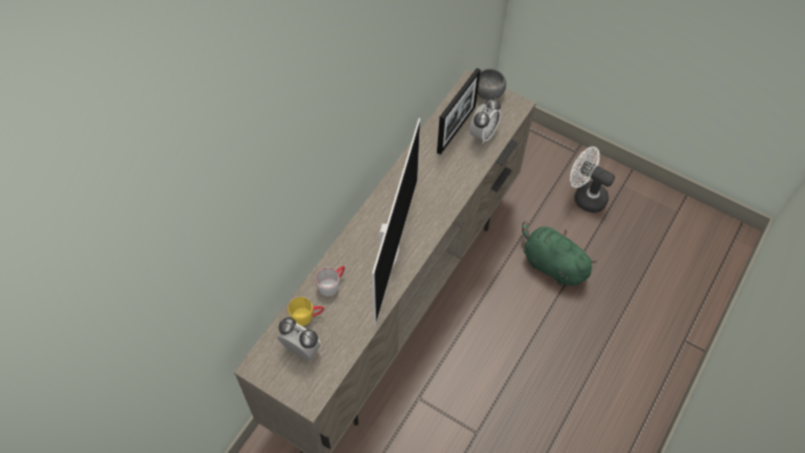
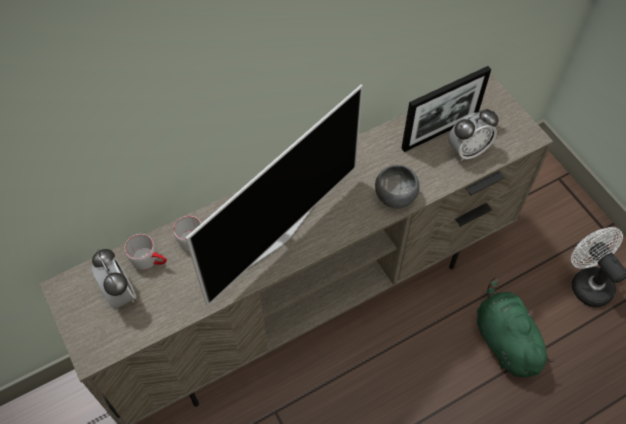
camera: 30 degrees right, 0 degrees up
(307, 316) = (150, 260): yellow mug -> grey mug
(488, 92) = (502, 107): grey bowl -> grey bowl (395, 195)

